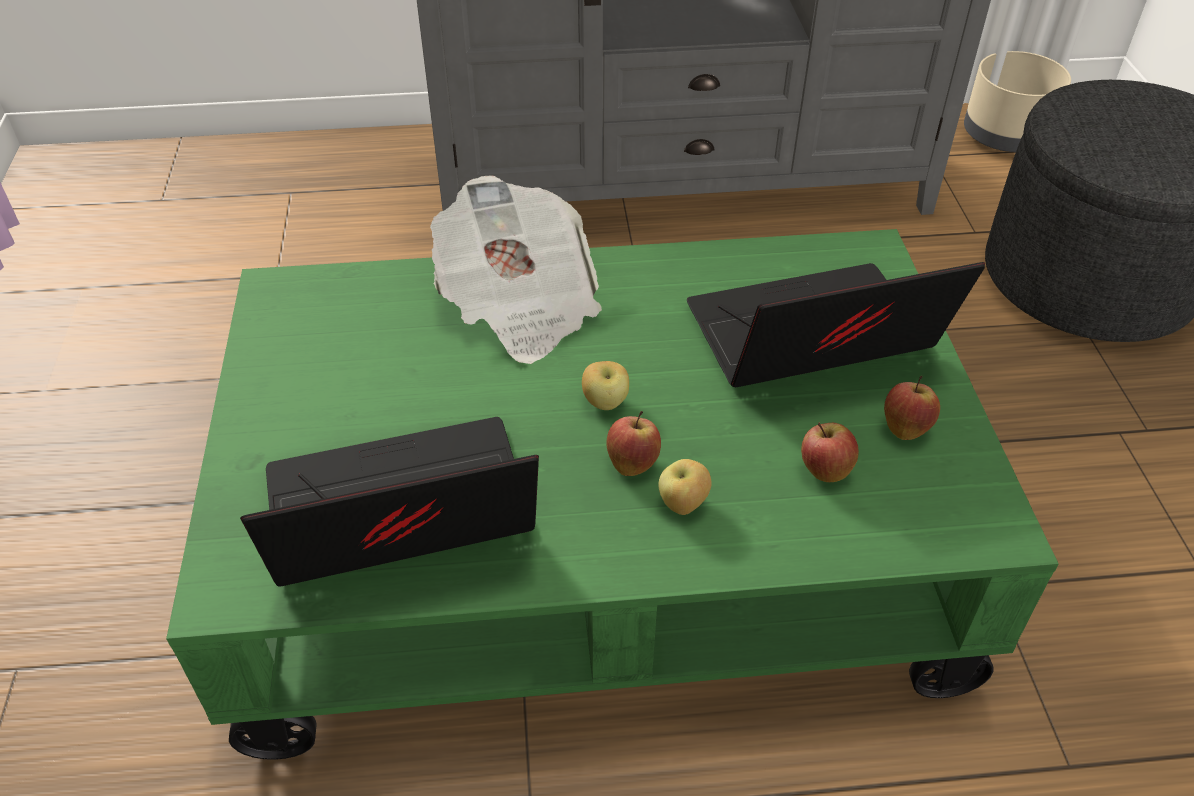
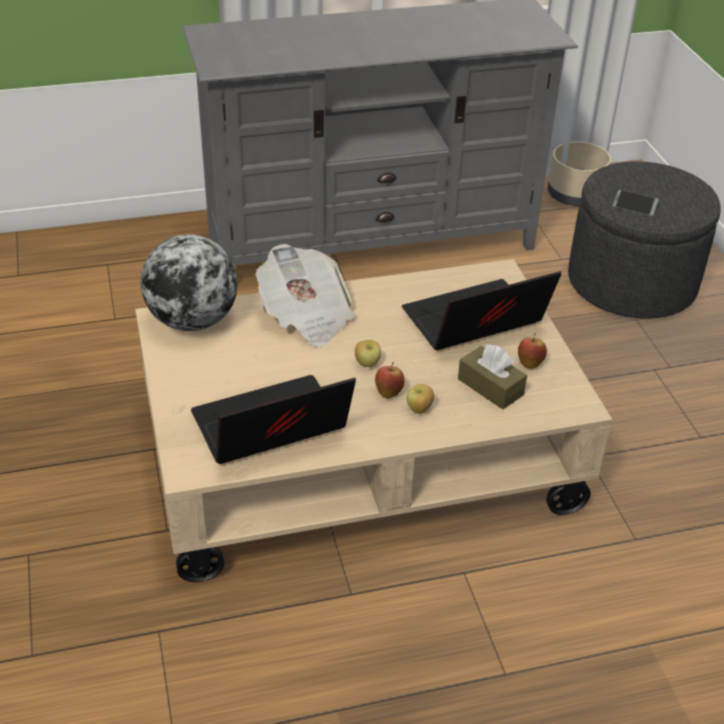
camera: 10 degrees left, 5 degrees down
(327, 297) = (192, 320): none -> globe
(596, 545) = (359, 457): green coffee table -> beige coffee table
(824, 470) = (490, 387): apple -> brown tissue box
(1117, 153) = (634, 207): none -> phone

